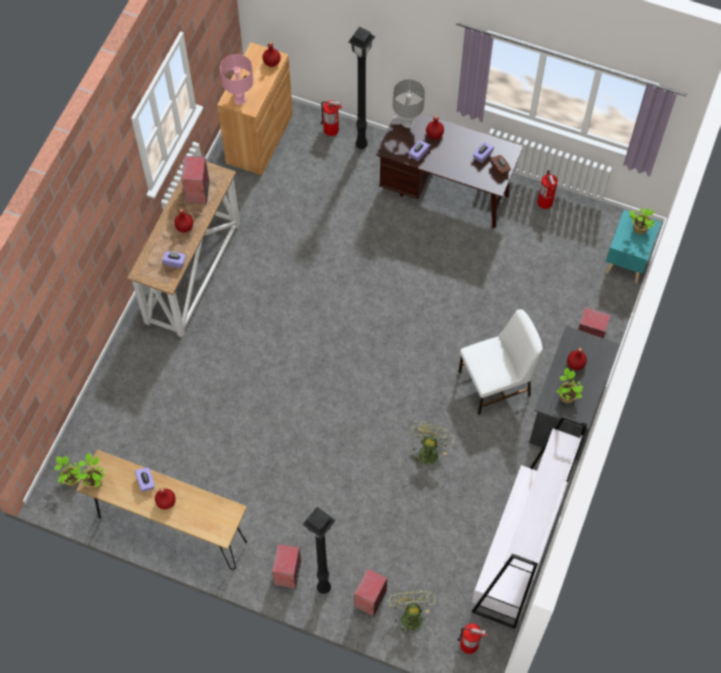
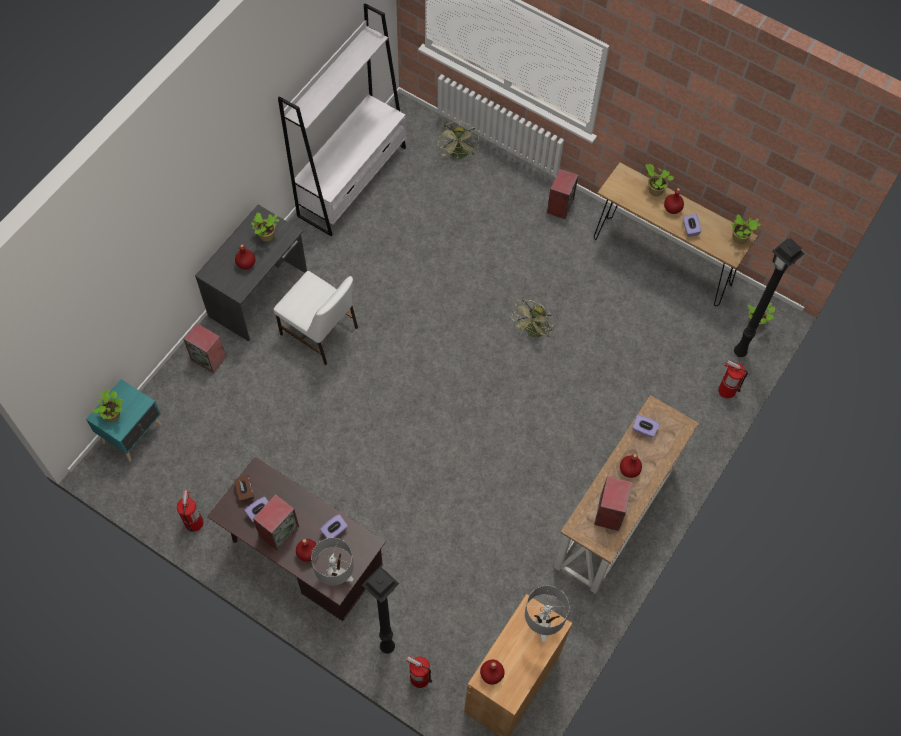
camera: 170 degrees left, 0 degrees up
(186, 520) = (654, 190): none -> potted plant
(240, 99) = (542, 625): pink table lamp -> grey table lamp
(322, 588) = (531, 189): black floor lamp -> black floor lamp (741, 352)
(370, 599) = (490, 172): speaker -> speaker (279, 530)
(428, 450) = (405, 283): green fan -> green fan (533, 332)
(469, 644) = (415, 125): fire extinguisher -> fire extinguisher (726, 390)
(496, 383) = (320, 332): white chair -> white chair turned 135 degrees counterclockwise

